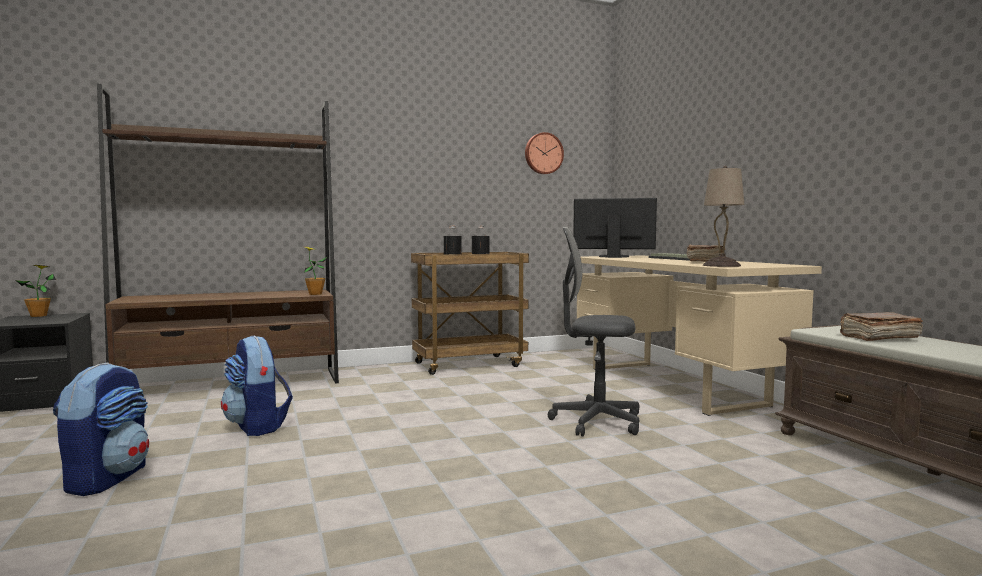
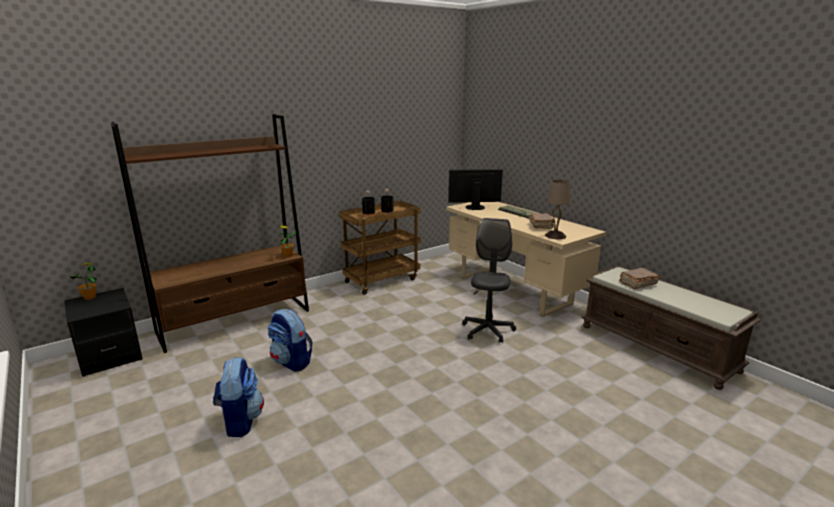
camera: 15 degrees left, 15 degrees up
(543, 153) = (420, 127): wall clock -> none
(596, 422) = (487, 330): grey office chair -> grey office chair turned 105 degrees clockwise

